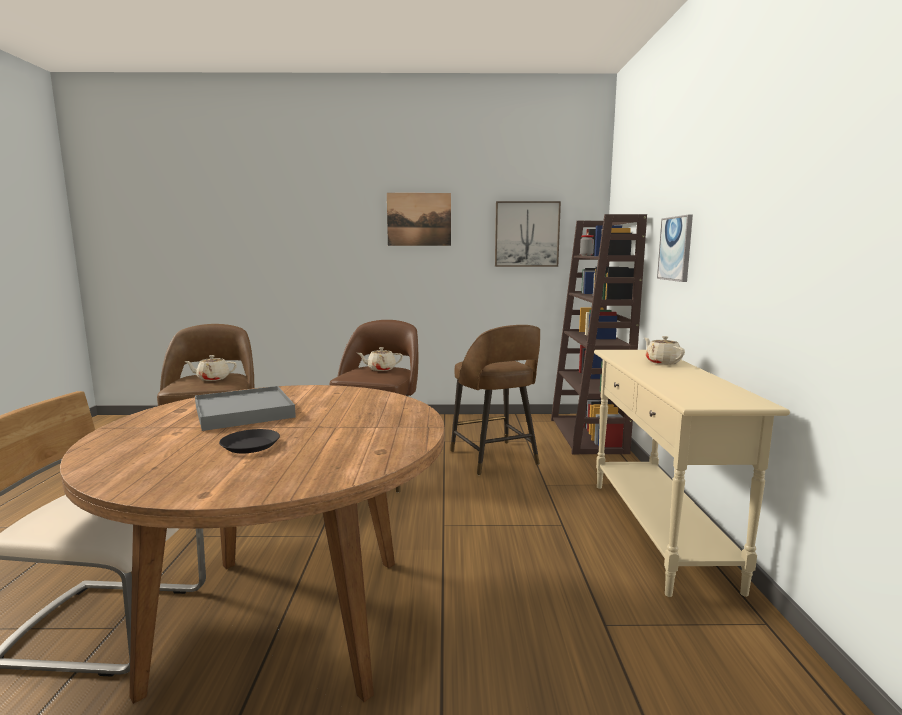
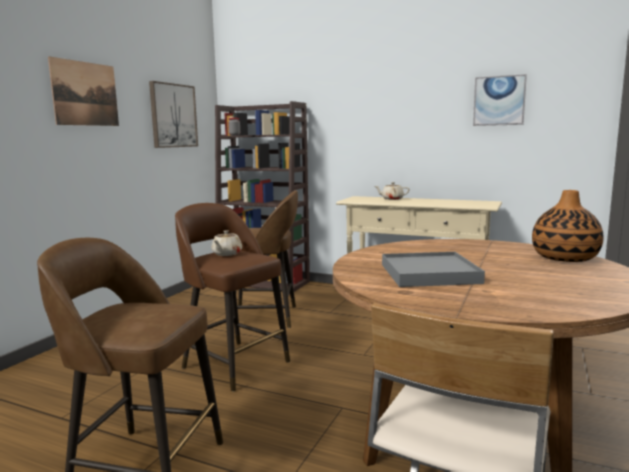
camera: 65 degrees left, 0 degrees up
(212, 378) = (142, 312): beige teapot -> none
(250, 445) = (527, 273): black plate -> none
(339, 463) = (564, 258): none -> vase
(675, 248) = (353, 127): picture -> picture (499, 101)

